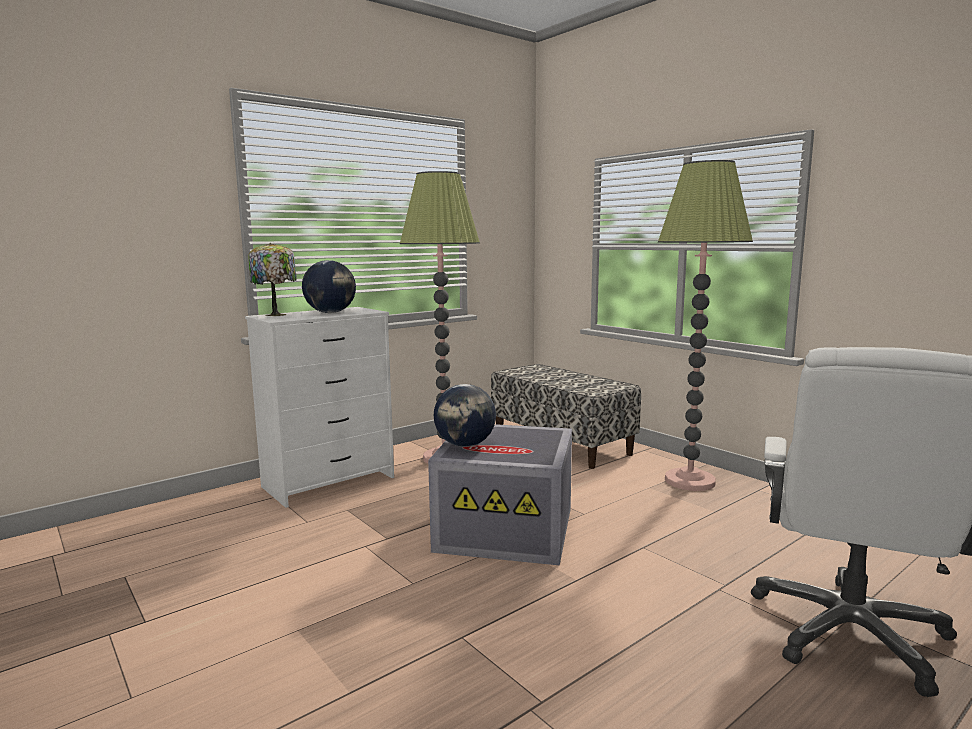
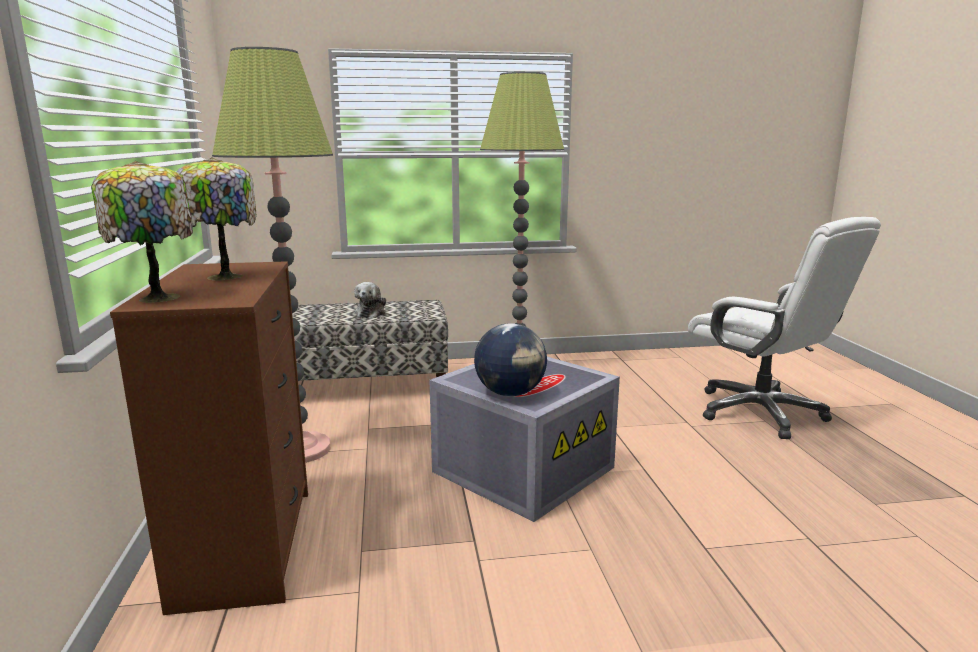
camera: 60 degrees left, 5 degrees up
(329, 482) = (247, 546): white dresser -> brown dresser
(330, 313) = (223, 277): globe -> table lamp
(565, 380) = (371, 313): none -> plush toy

